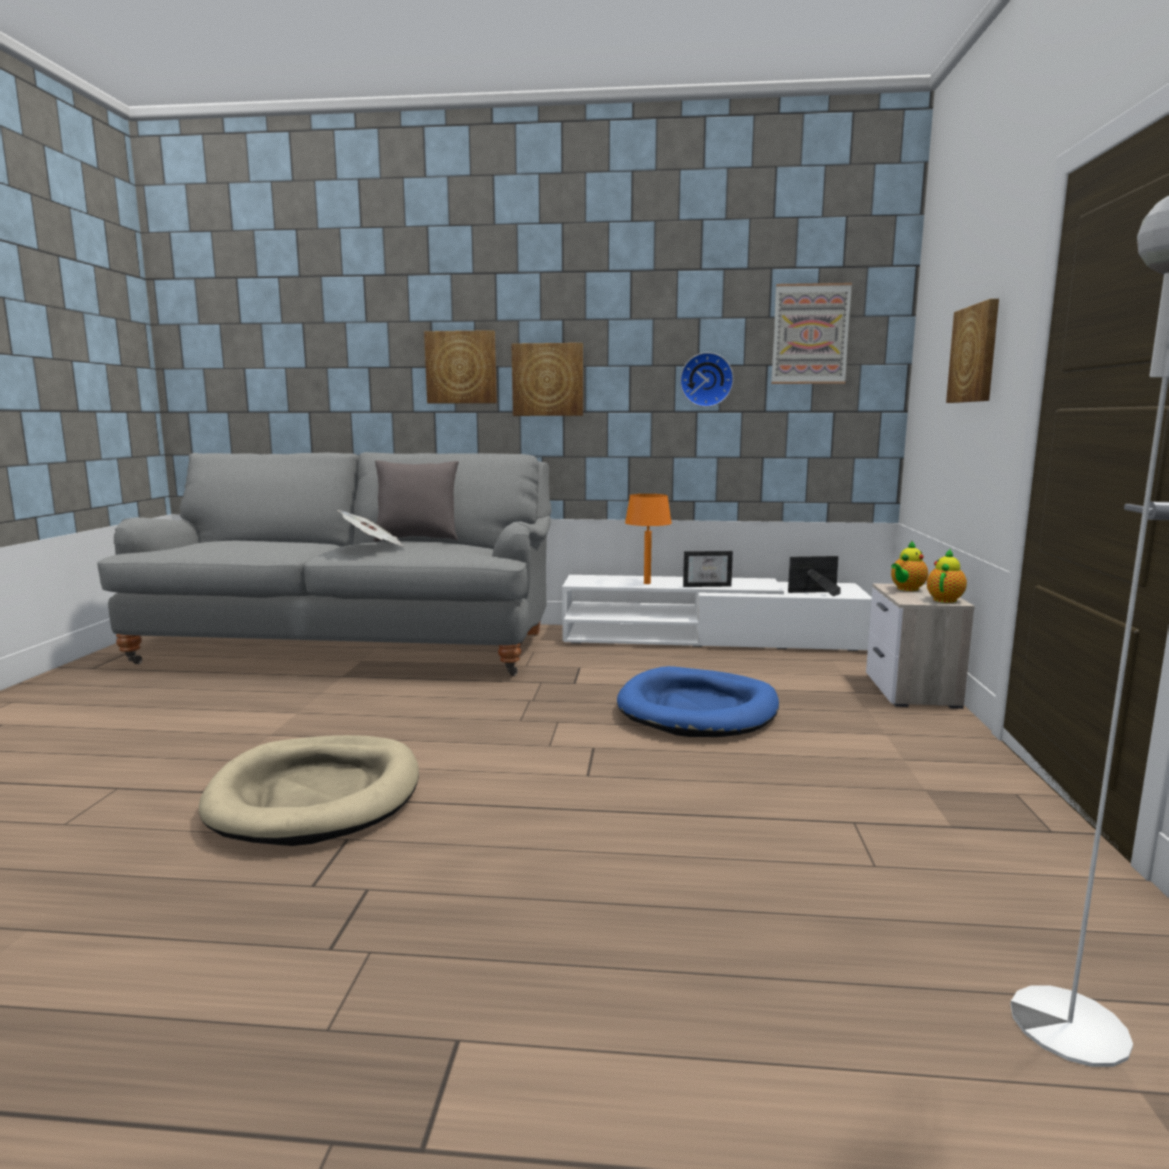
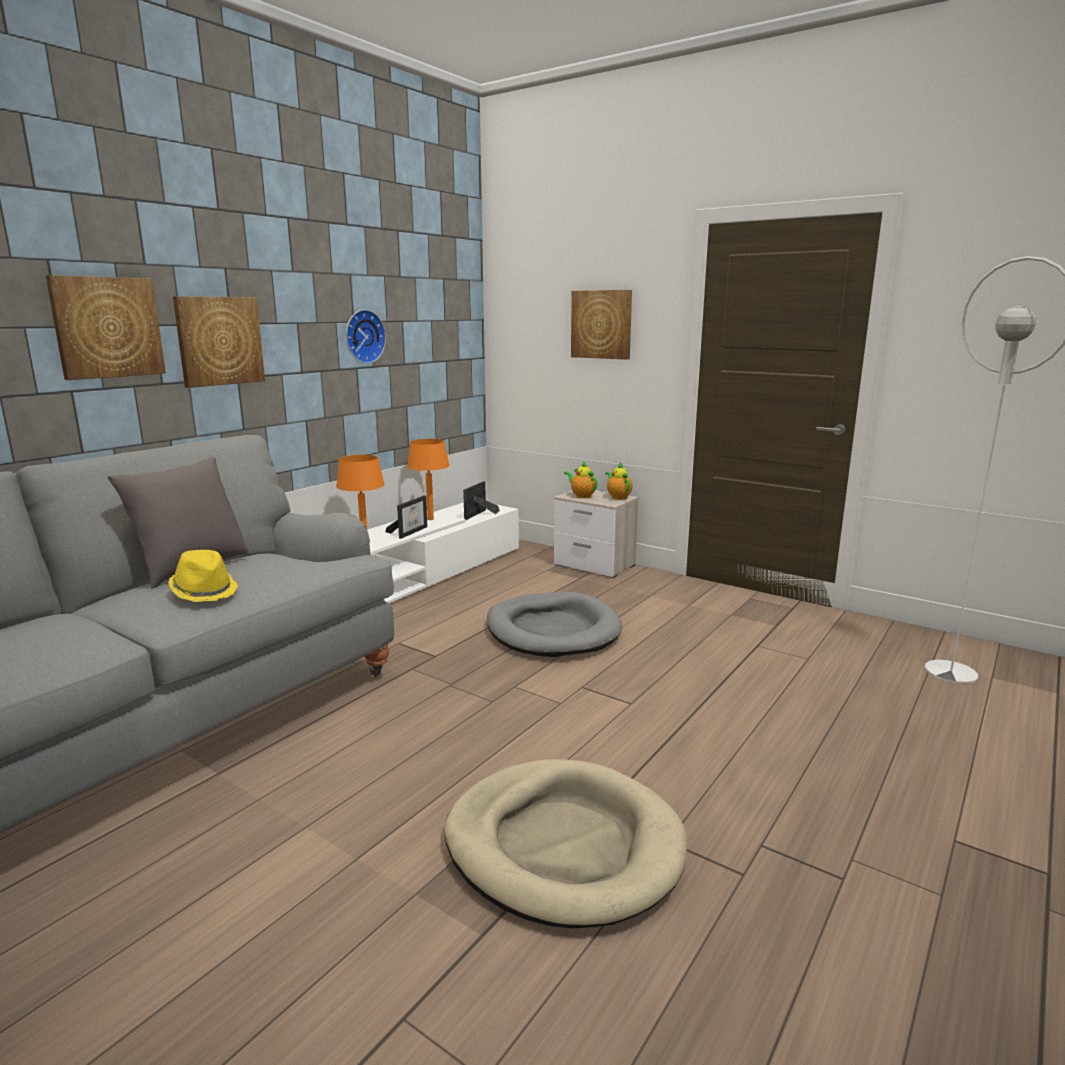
camera: 60 degrees left, 5 degrees up
(373, 546) = (204, 591): newspaper -> yellow hat
(698, 710) = (552, 630): blue dog bed -> grey dog bed
(755, 583) = (431, 519): none -> orange table lamp
(810, 334) = (429, 294): picture -> none
(906, 589) = (581, 495): teapot -> teapot turned 150 degrees clockwise

